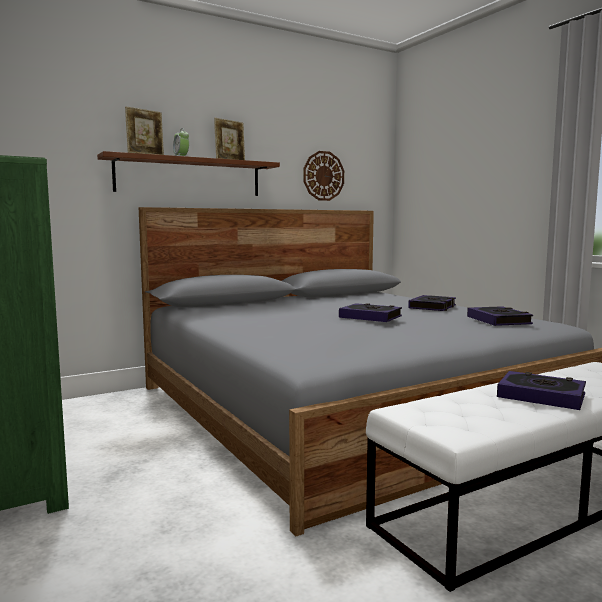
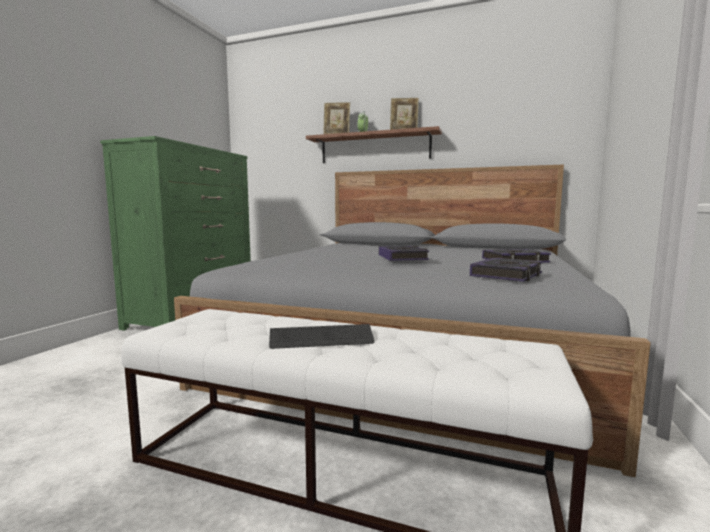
camera: 50 degrees right, 0 degrees up
(323, 176) = (503, 134): wall clock -> none
(541, 396) = (321, 339): book -> keyboard

